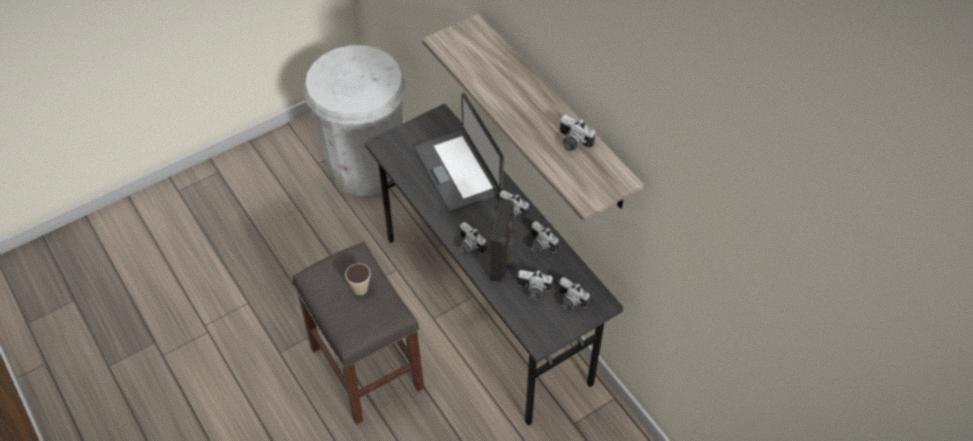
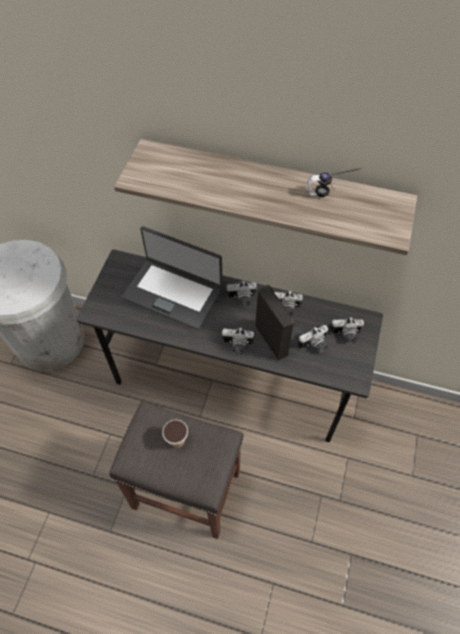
camera: 40 degrees left, 5 degrees up
(572, 143) = (332, 196): camera -> headphones

